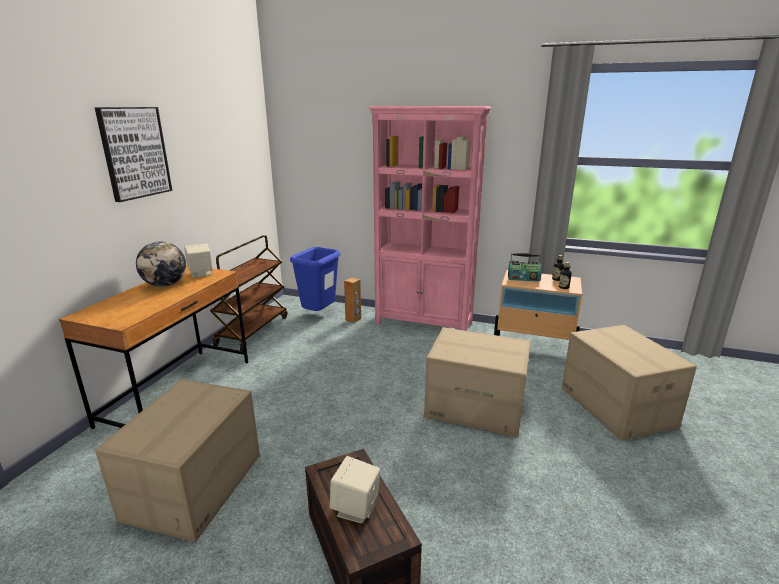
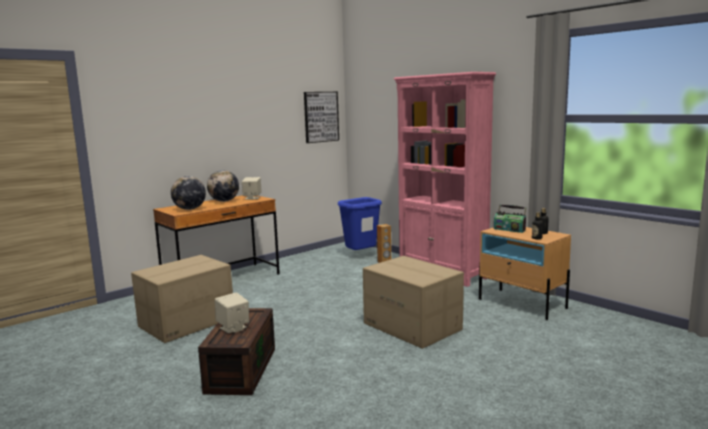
camera: 30 degrees right, 10 degrees down
(130, 311) = (189, 209): none -> globe
(134, 153) = (221, 112): picture -> picture (321, 117)
(252, 330) = (302, 258): brown cart -> none
(615, 406) = (544, 352): cardboard box -> none

